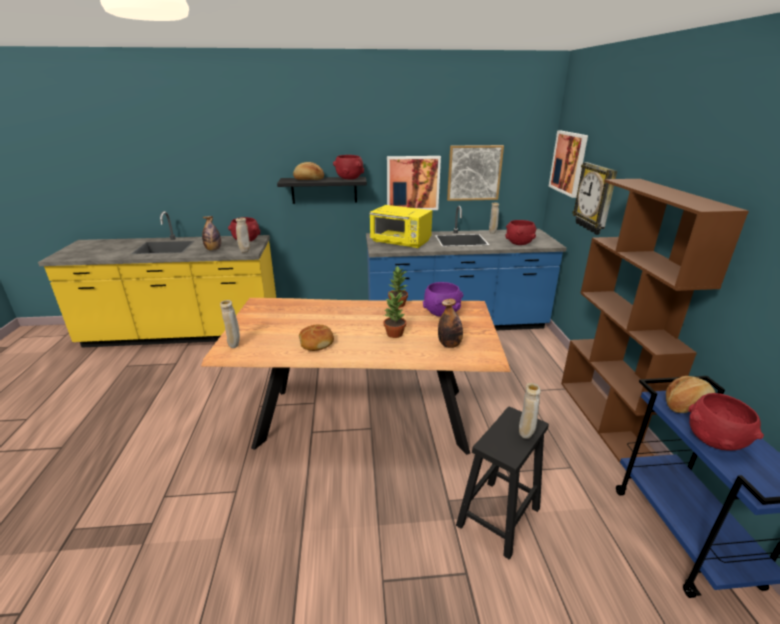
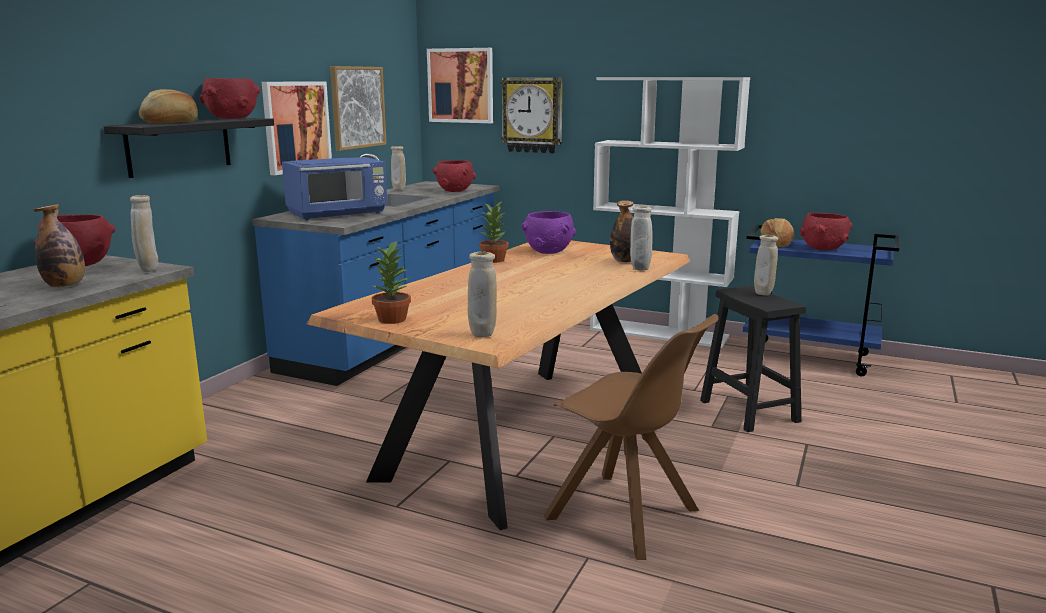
camera: 60 degrees left, 10 degrees down
(288, 493) = (625, 516): none -> brown chair
(317, 342) = (541, 300): bread -> none
(395, 334) = (570, 272): potted plant -> potted plant (393, 319)
(401, 242) = (338, 214): yellow microwave -> blue microwave
(430, 356) = (640, 269): none -> beige vase
(604, 418) = (659, 333): brown bookcase -> white bookcase

